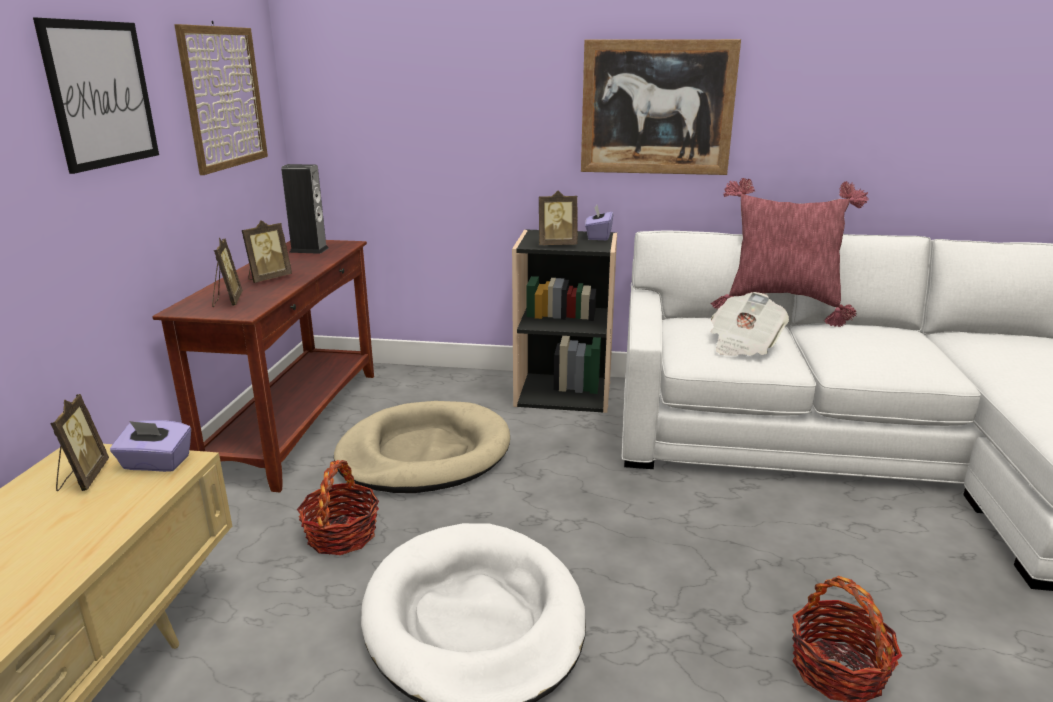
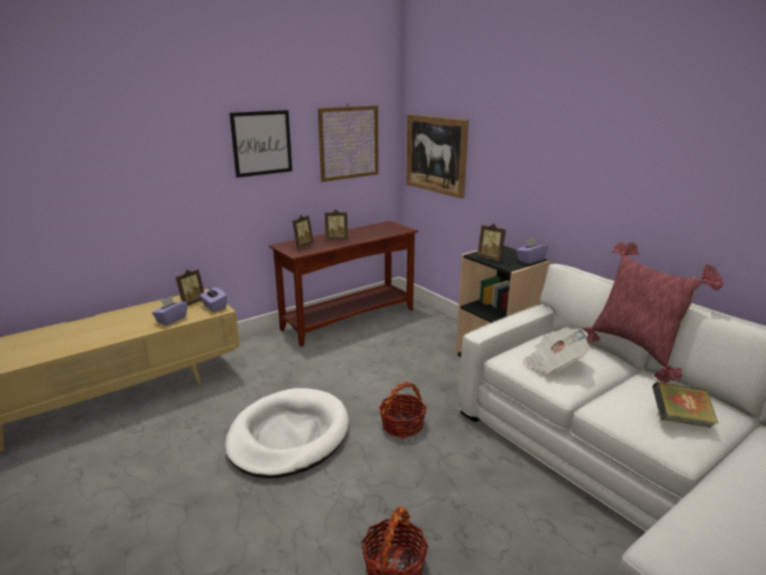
camera: 45 degrees right, 0 degrees up
(97, 523) = (171, 319): none -> purple tissue box
(309, 250) = (382, 229): speaker -> none
(341, 535) = (296, 375): basket -> basket (402, 425)
(424, 453) = (377, 357): beige dog bed -> none
(657, 108) = (587, 177): picture -> picture (436, 154)
(908, 349) = (680, 419): none -> book

